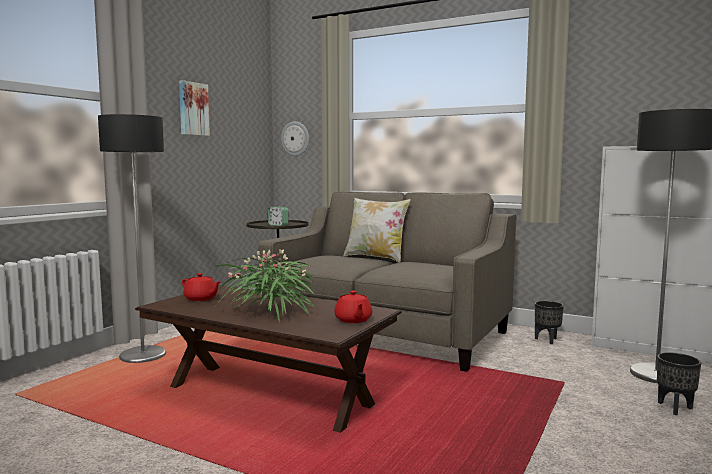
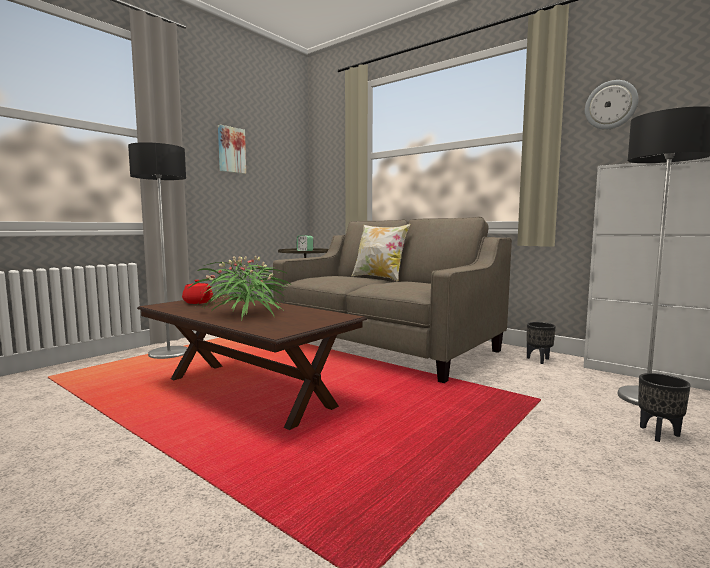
camera: 10 degrees right, 0 degrees up
(295, 138) = (326, 179): wall clock -> wall clock (611, 105)
(353, 320) = (311, 322): red teapot -> none

